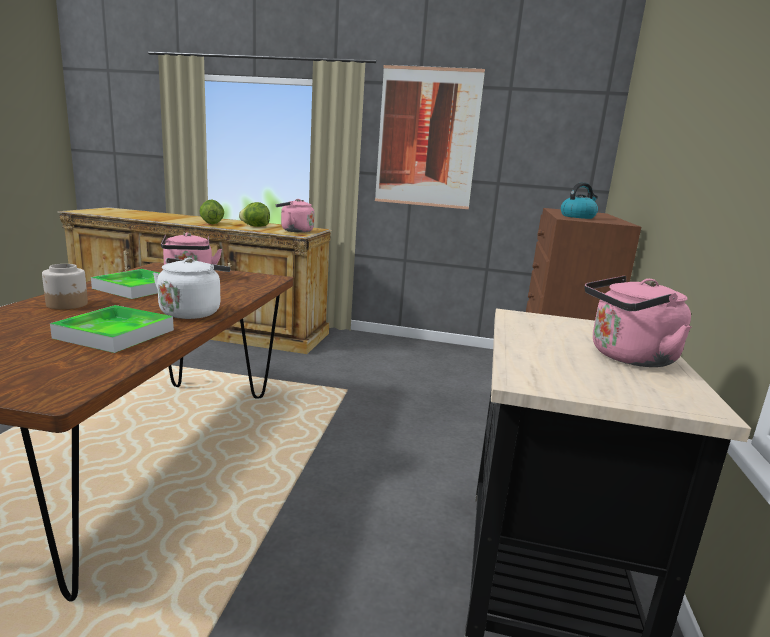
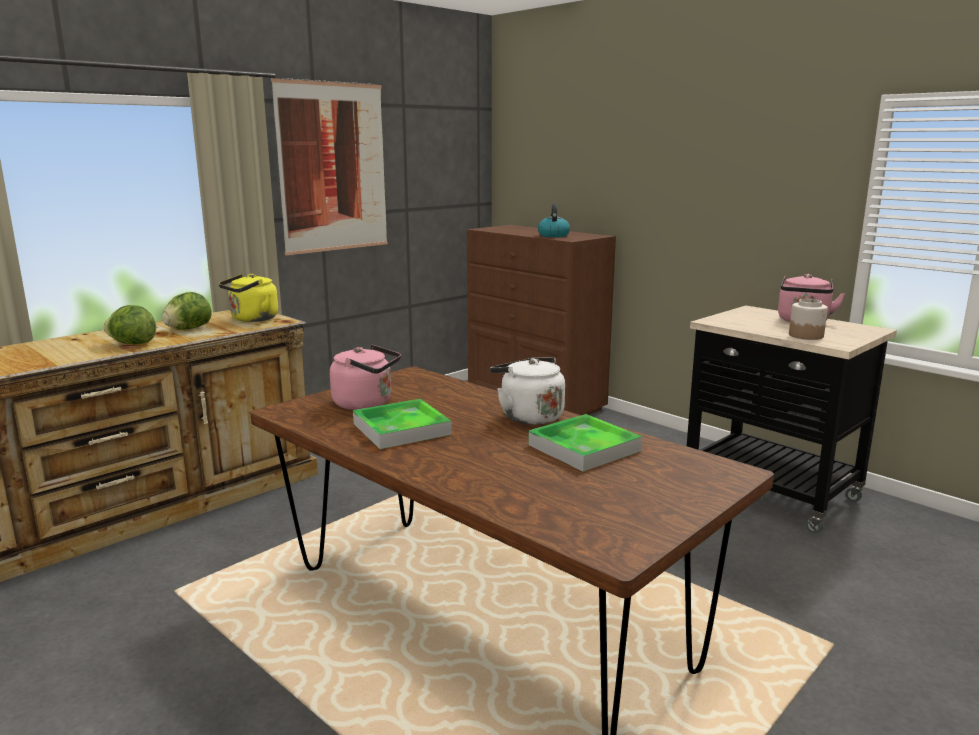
camera: 55 degrees left, 0 degrees up
(67, 304) = (451, 462): jar -> jar (806, 335)
(294, 231) = (252, 319): pink kettle -> yellow kettle

